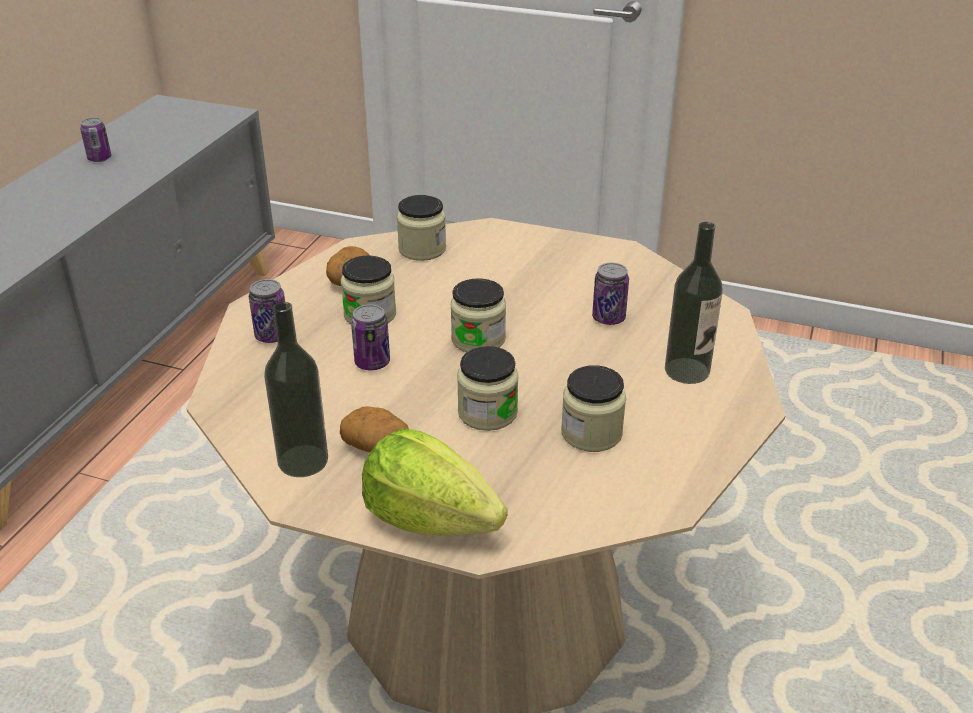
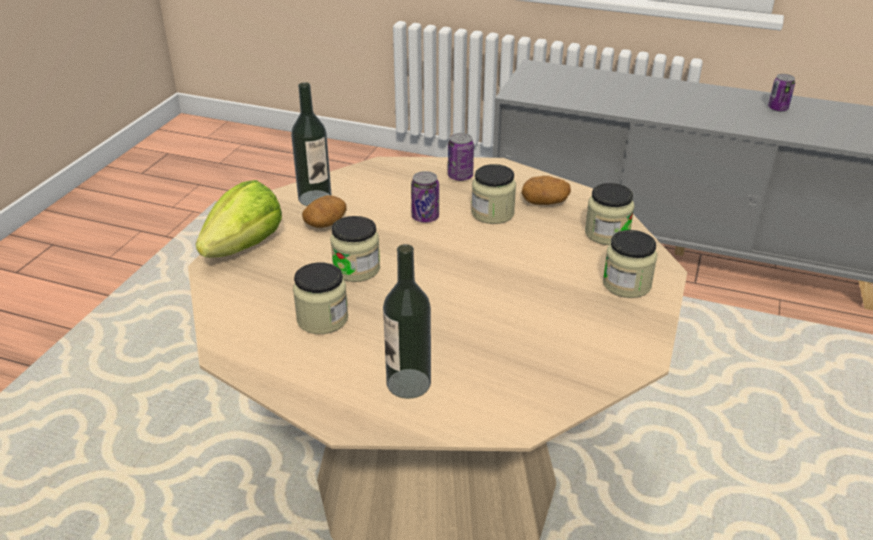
camera: 90 degrees right, 0 degrees up
(478, 339) = (459, 264): jar -> jar (626, 284)
(608, 318) = (499, 339): can -> none

